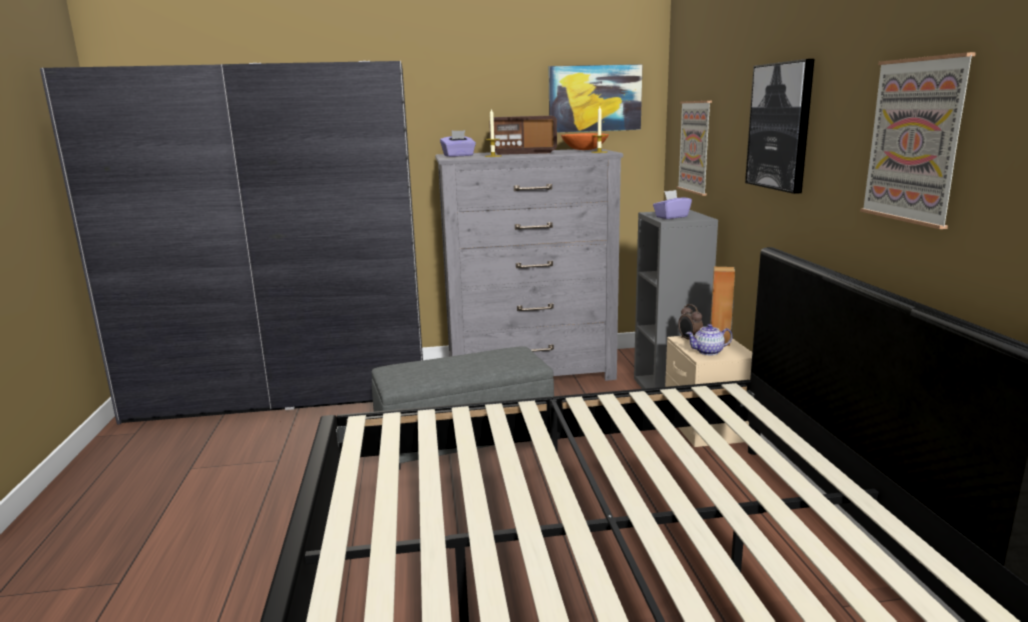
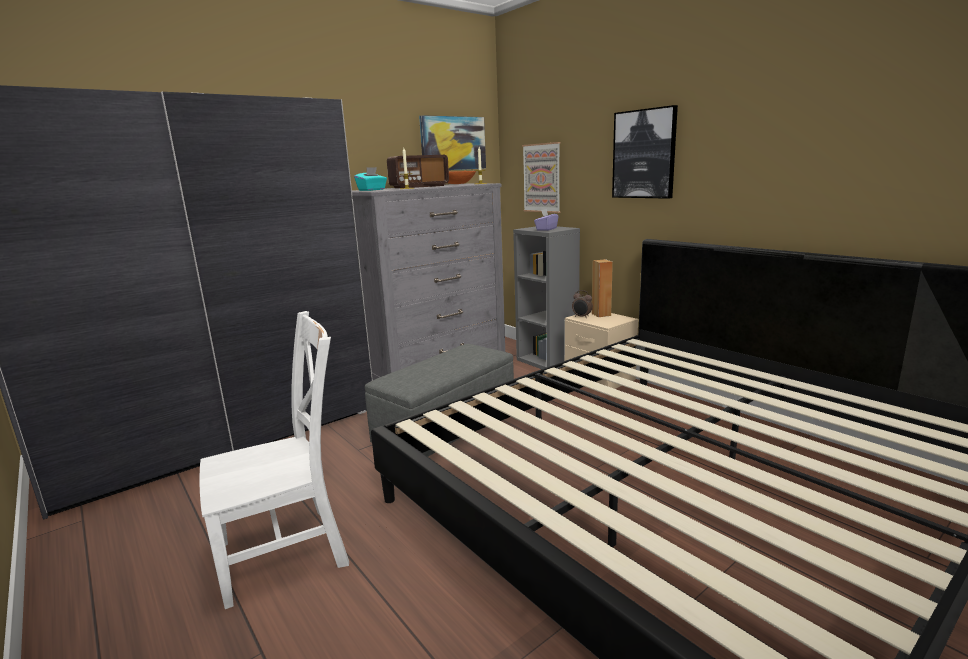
camera: 30 degrees left, 0 degrees up
(219, 510) = (289, 551): none -> white chair
(458, 156) = (372, 190): purple tissue box -> turquoise tissue box
(708, 352) = (605, 321): teapot -> none
(915, 141) = (782, 152): picture -> none

